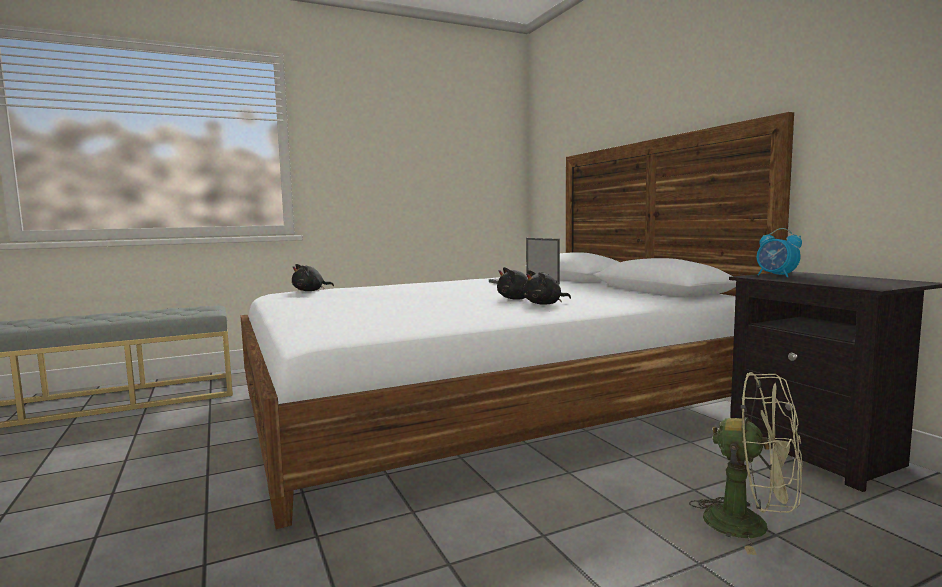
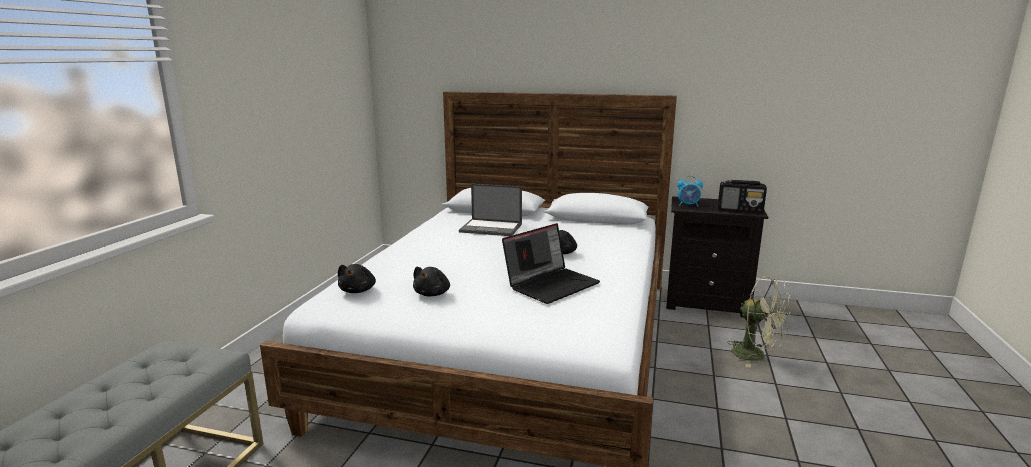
camera: 50 degrees left, 10 degrees up
(423, 308) = (551, 284): none -> laptop
(545, 304) = (598, 254): black plush toy -> black plush toy (433, 294)
(751, 526) = (756, 355): green fan -> green fan turned 60 degrees clockwise
(851, 284) = (740, 210): none -> radio

